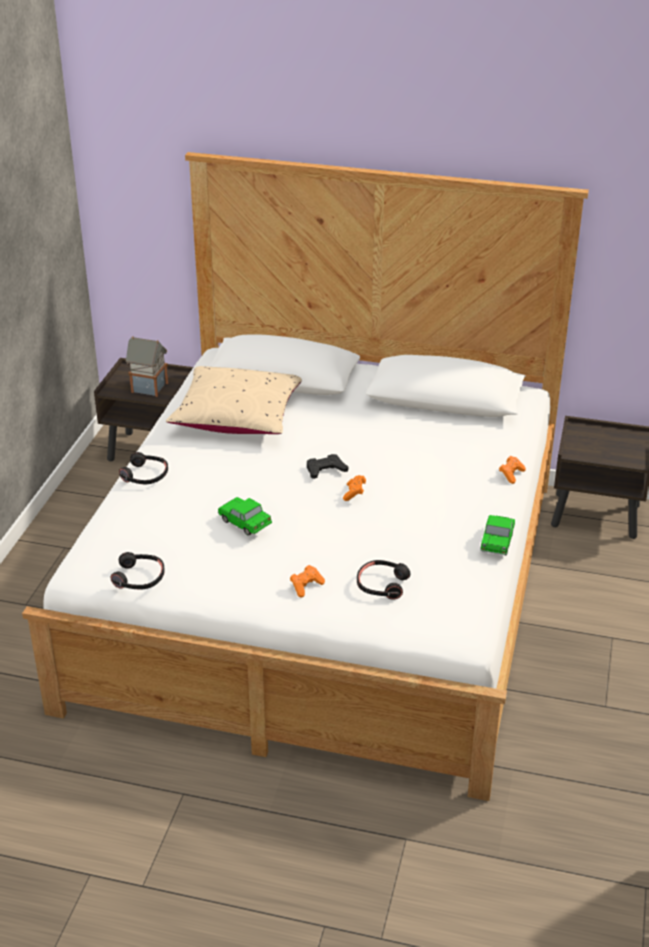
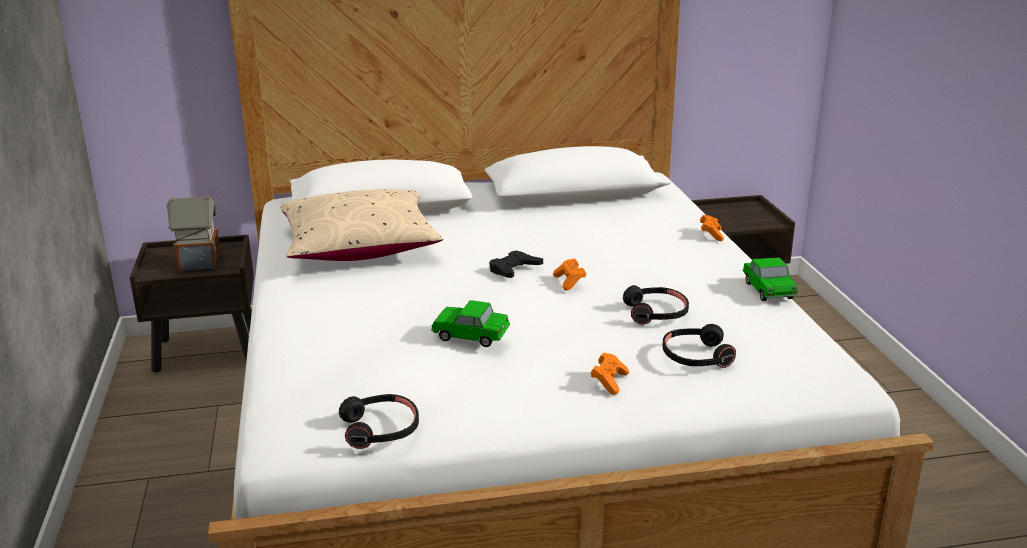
camera: 25 degrees left, 10 degrees down
(145, 476) = (291, 321): black headphones -> black headphones (656, 313)

